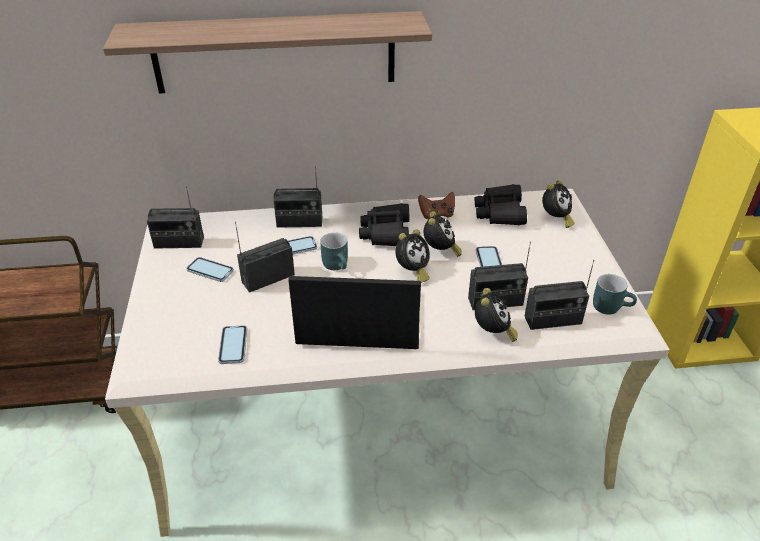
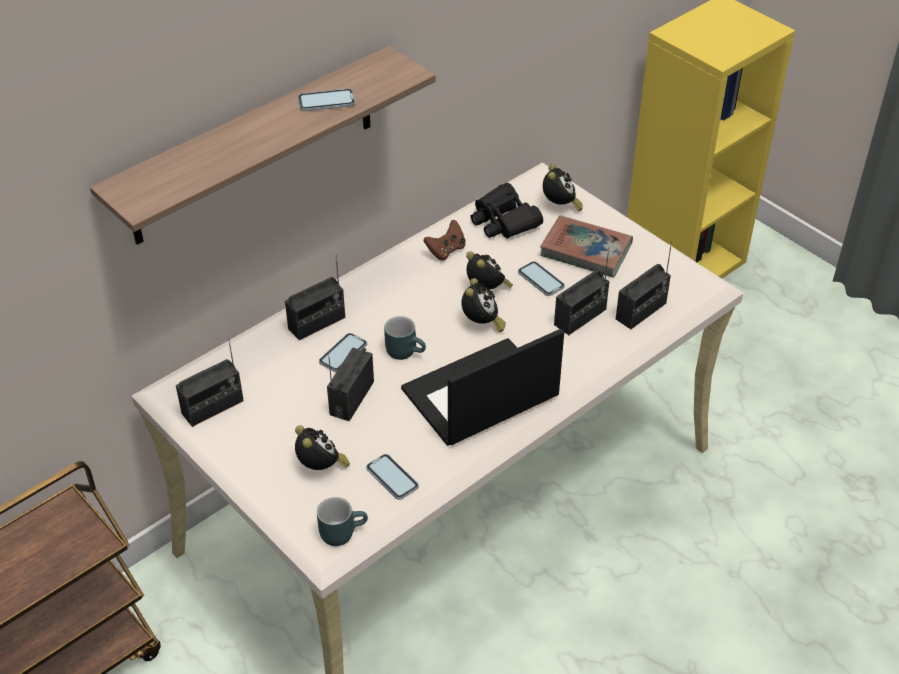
camera: 35 degrees left, 5 degrees up
(210, 271) = (283, 420): phone -> phone (326, 102)
(386, 232) = (416, 294): black binoculars -> none
(493, 333) = (604, 348): alarm clock -> alarm clock (321, 467)
(547, 257) = (586, 250): none -> book
(610, 306) = (675, 275): turquoise mug -> turquoise mug (342, 531)

